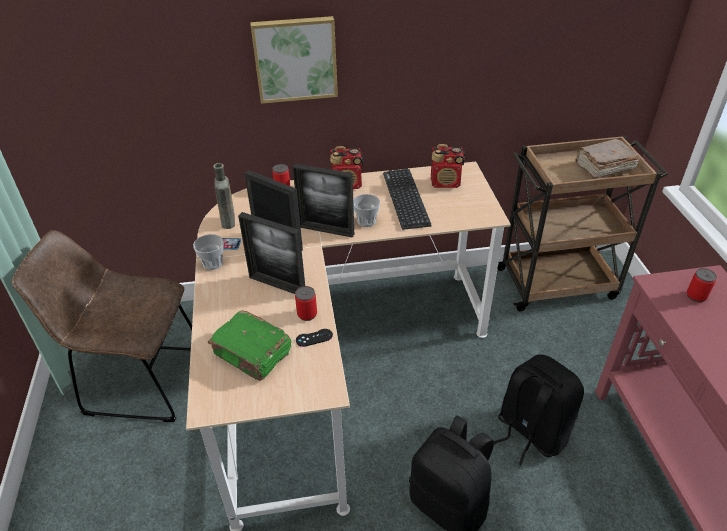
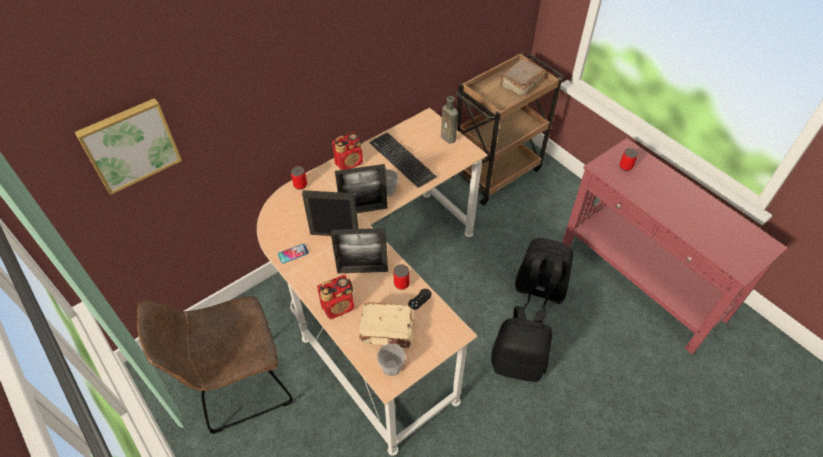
camera: 30 degrees left, 10 degrees up
(212, 263) = (299, 273): cup -> cup (391, 367)
(228, 222) = (282, 233): brown bottle -> brown bottle (449, 138)
(253, 354) = (387, 330): green book -> beige book
(295, 59) = (294, 81): picture -> picture (130, 144)
(446, 183) = (421, 135): radio -> radio (338, 307)

